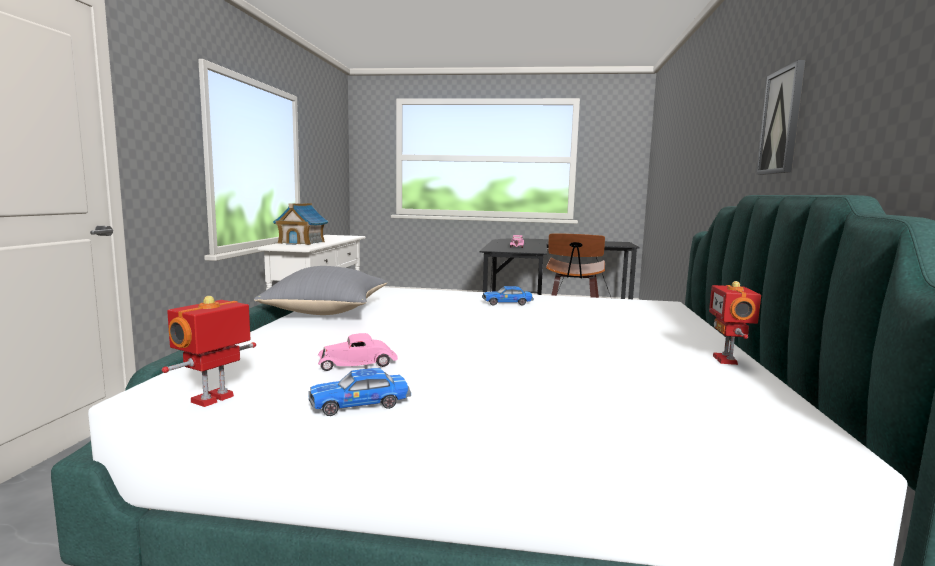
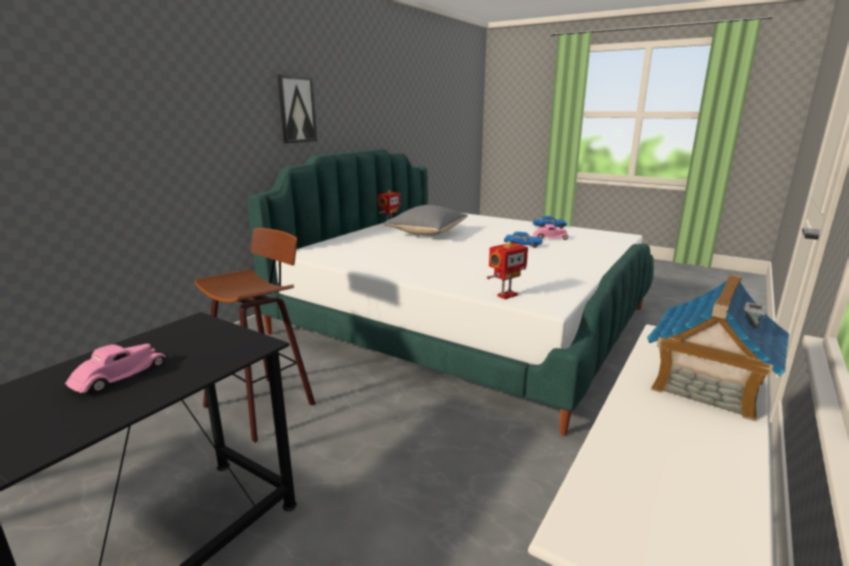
camera: 155 degrees left, 10 degrees up
(214, 399) = (600, 232): toy robot -> toy robot (506, 295)
(328, 313) = (574, 269): grey pillow -> grey pillow (426, 233)
(507, 303) = (421, 266): toy car -> toy car (522, 245)

